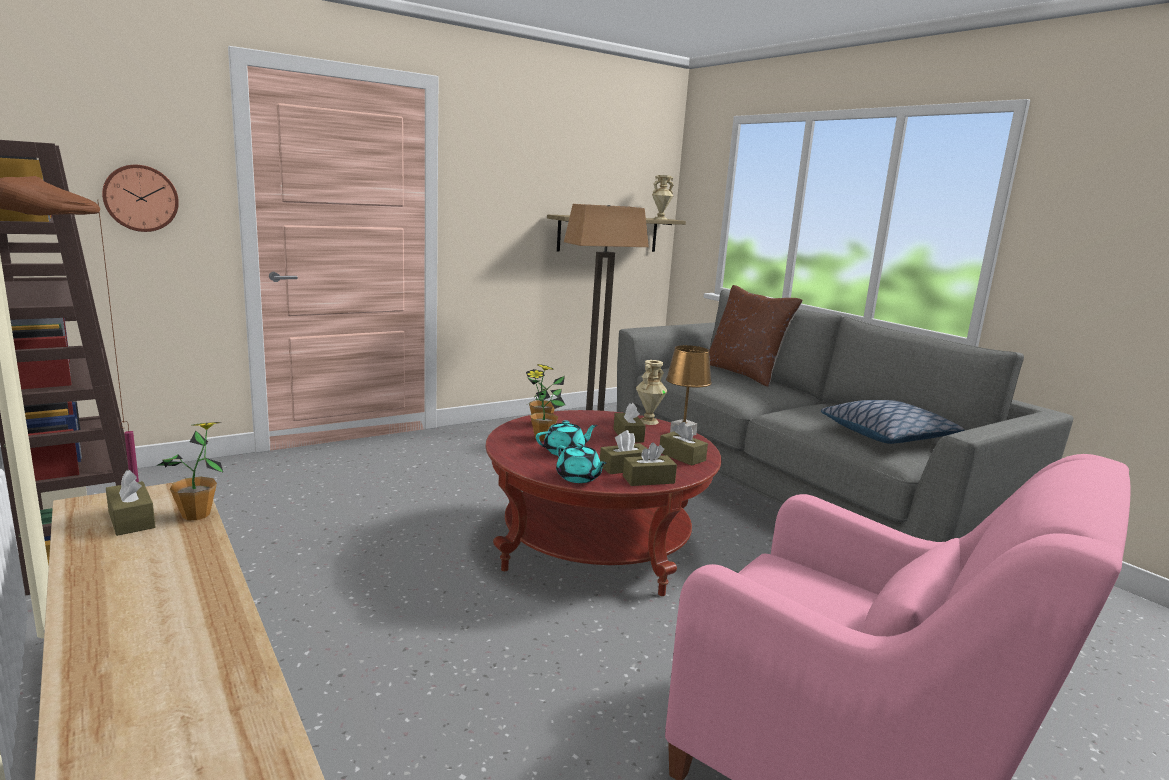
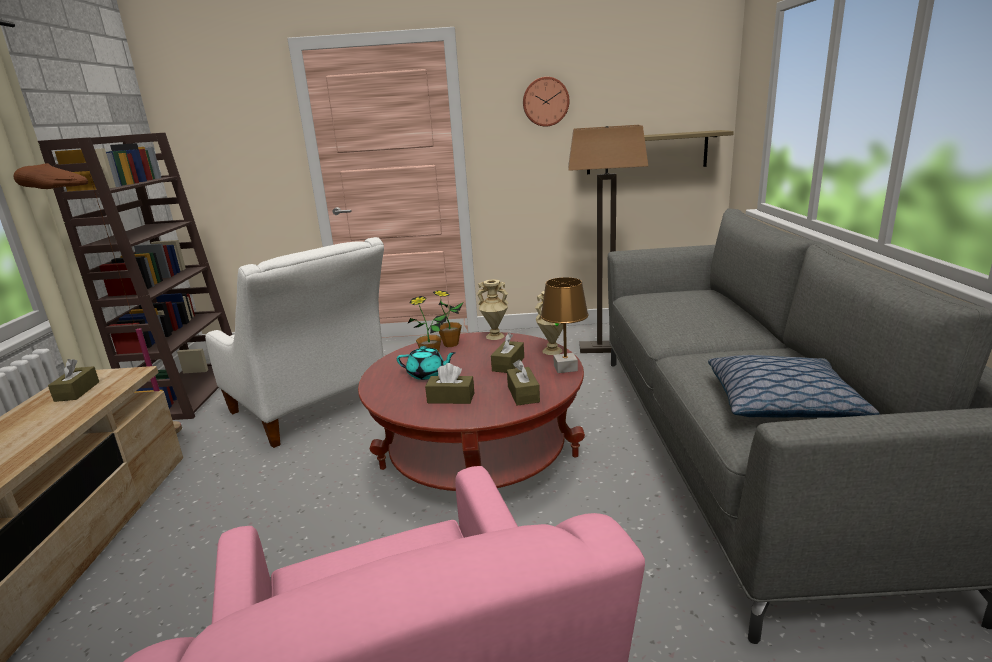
camera: 35 degrees right, 5 degrees up
(140, 198) = (245, 160): wall clock -> wall clock (545, 102)
(196, 515) = (107, 394): potted plant -> none
(333, 531) = (313, 410): none -> white armchair
(579, 478) = (396, 402): turquoise teapot -> none
(648, 480) = (451, 414): brown tissue box -> none
(660, 219) = (706, 131): beige vase -> beige vase (494, 336)
(744, 373) = (722, 304): brown pillow -> none

